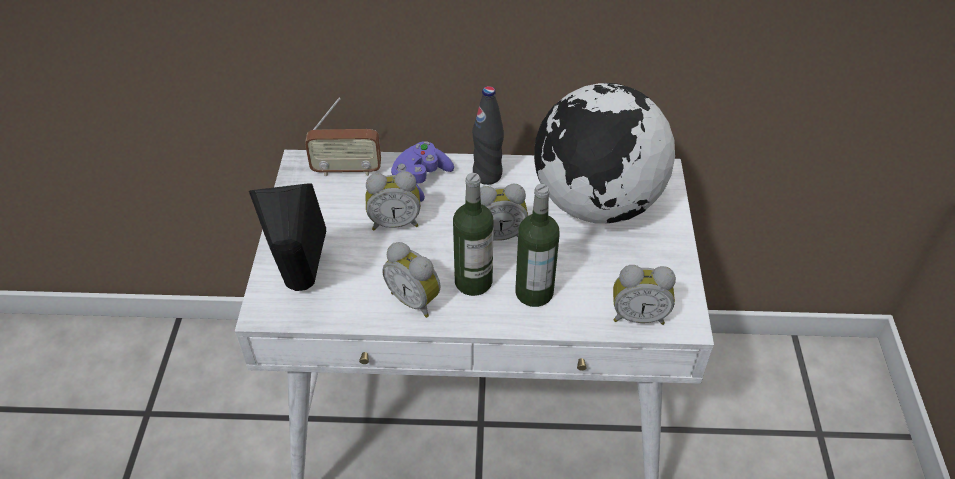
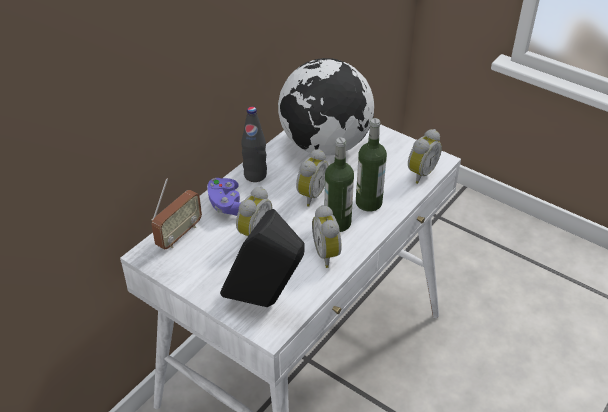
camera: 55 degrees left, 5 degrees down
(415, 299) = (328, 254): alarm clock -> alarm clock turned 90 degrees clockwise

